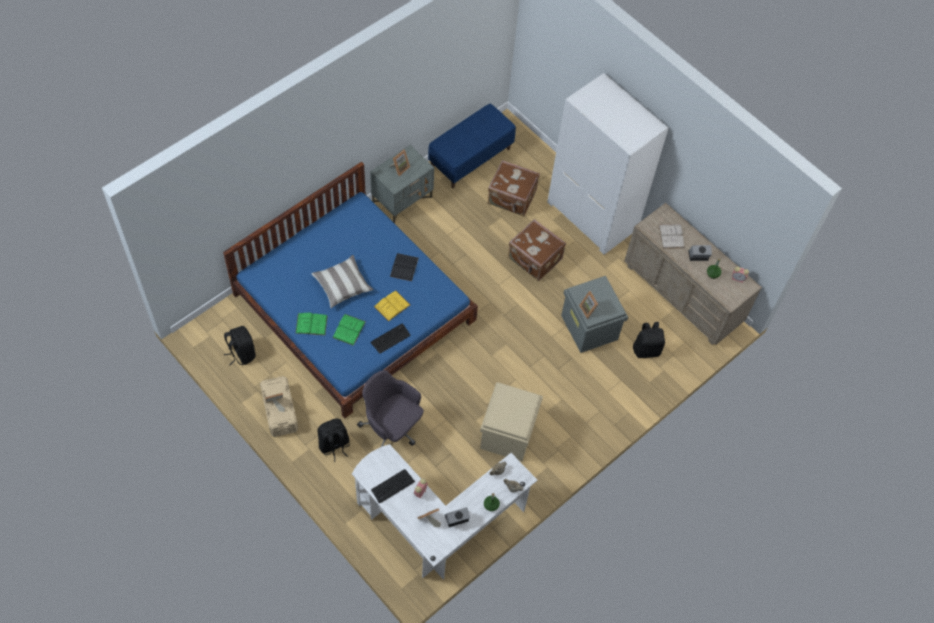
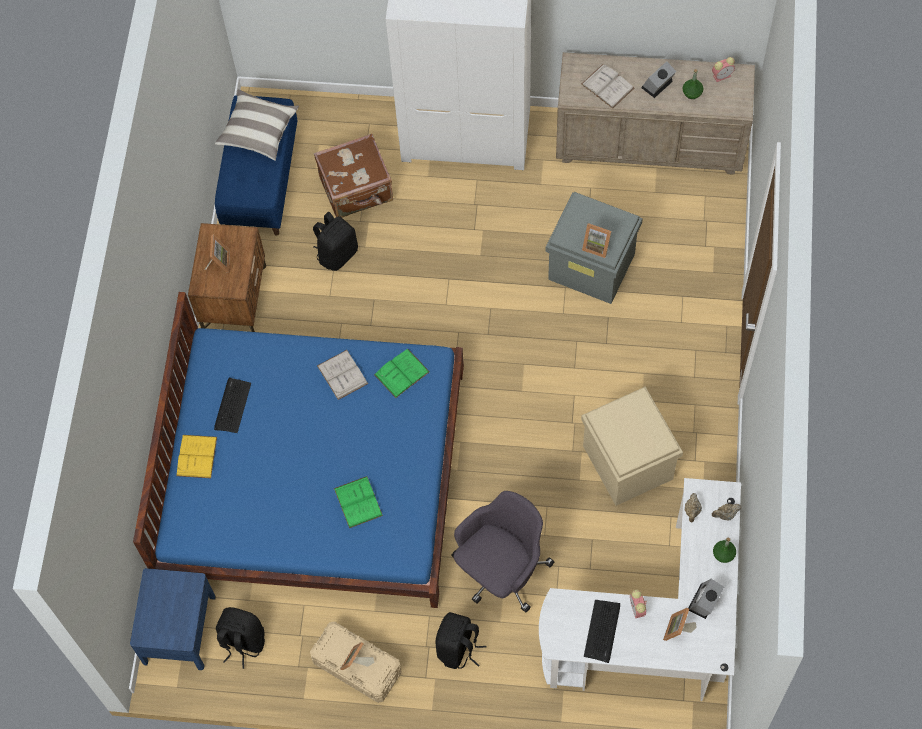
camera: 35 degrees left, 5 degrees up
(221, 323) = (179, 629): none -> blue nightstand
(311, 324) = (308, 534): green book -> green book (401, 373)
(342, 286) = (296, 458): pillow -> pillow (258, 131)
(390, 338) = (414, 470): keyboard -> keyboard (232, 405)
(392, 306) = (376, 431): yellow book -> yellow book (196, 456)
(392, 428) = (501, 571): grey office chair -> grey office chair turned 135 degrees clockwise
(402, 199) = (234, 298): grey nightstand -> brown nightstand
(404, 267) = (342, 374): black book -> white book
(534, 259) = (455, 240): brown suitcase -> none
(646, 349) = (674, 238): black backpack -> black backpack (337, 253)

